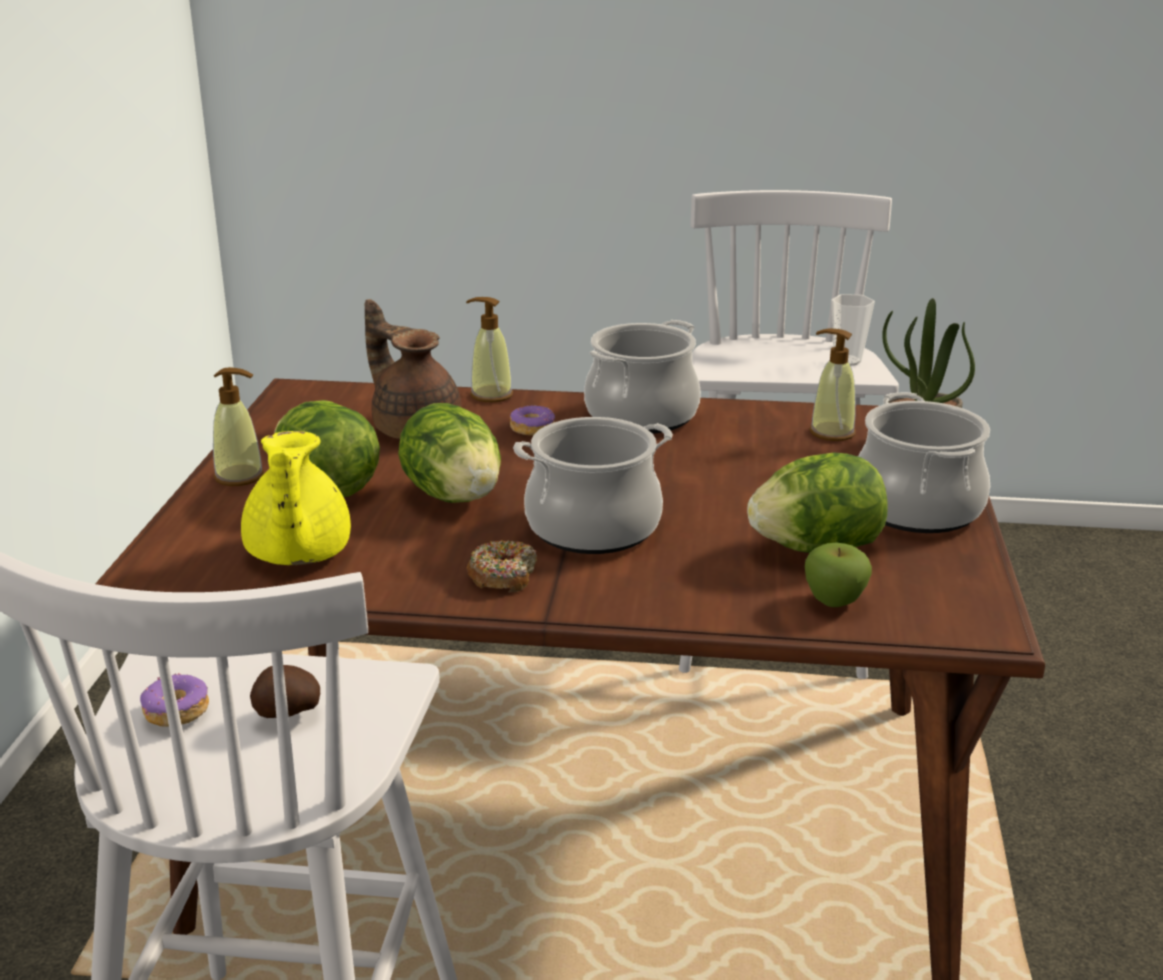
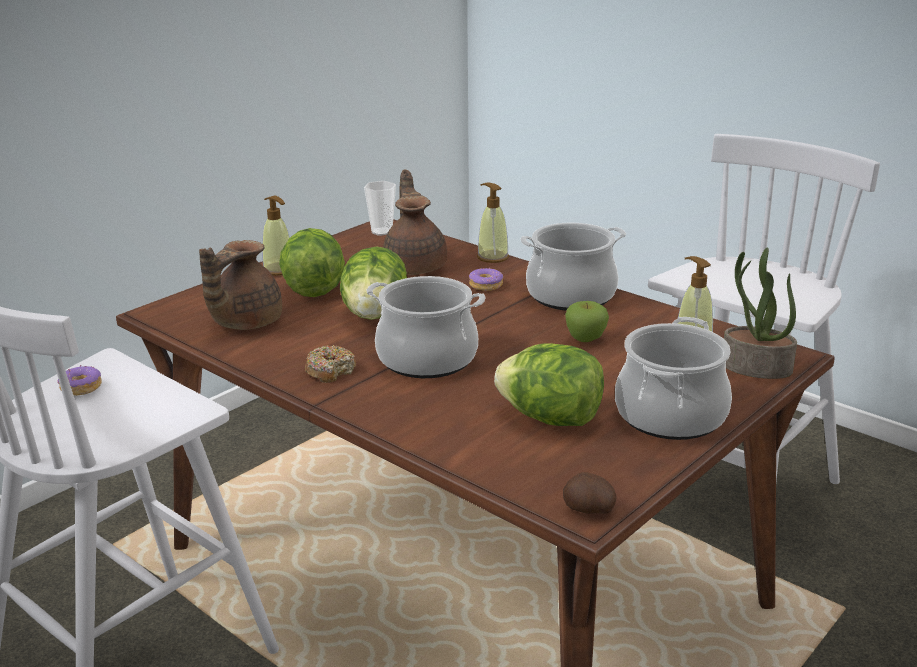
camera: 35 degrees right, 0 degrees up
(287, 712) = (125, 407): potato -> potato (588, 510)
(296, 554) = (243, 323): yellow teapot -> brown teapot
(834, 601) = (507, 456): apple -> apple (585, 339)
(847, 361) = (801, 296): cup -> cup (382, 232)

